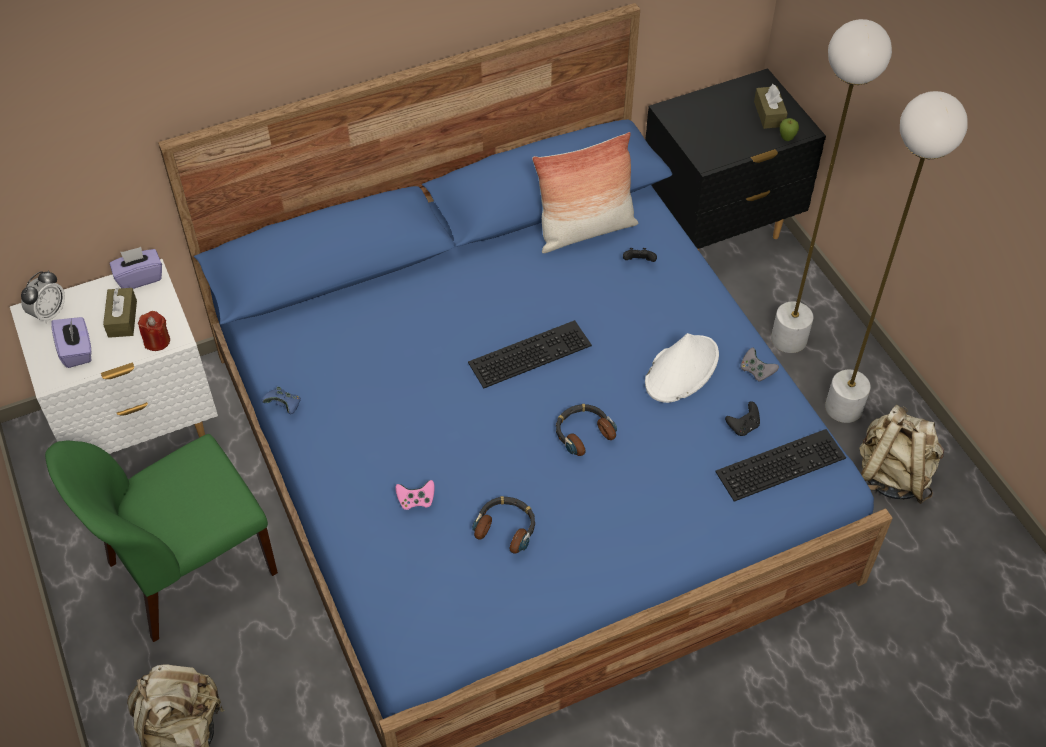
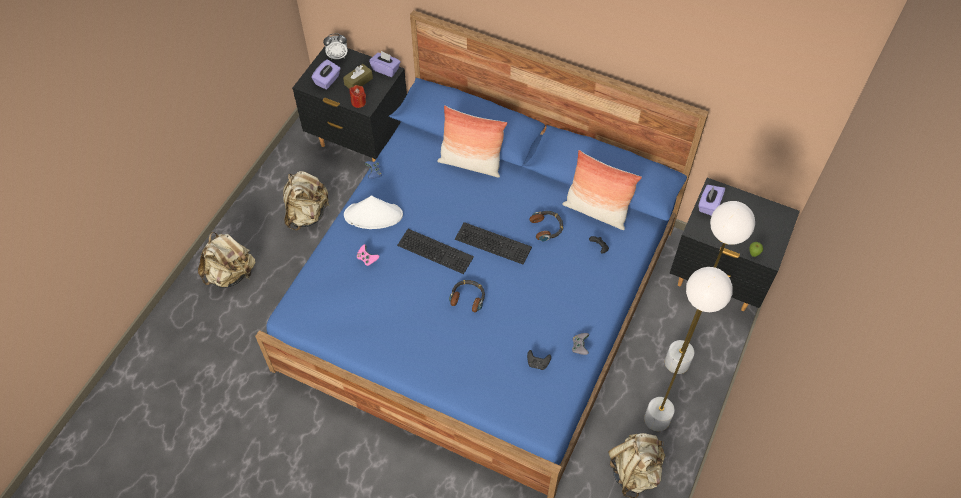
camera: 50 degrees right, 5 degrees up
(141, 429) = (359, 141): white nightstand -> black nightstand
(188, 569) = (307, 214): green chair -> beige backpack
(385, 297) = (471, 163): none -> pillow
(506, 527) = (383, 303): headphones -> headphones (547, 227)
(682, 369) = (548, 313): white hat -> white hat (373, 215)
(687, 129) = (709, 205): none -> purple tissue box
(769, 114) = (763, 234): brown tissue box -> none
(780, 462) = (530, 394): keyboard -> keyboard (436, 250)

